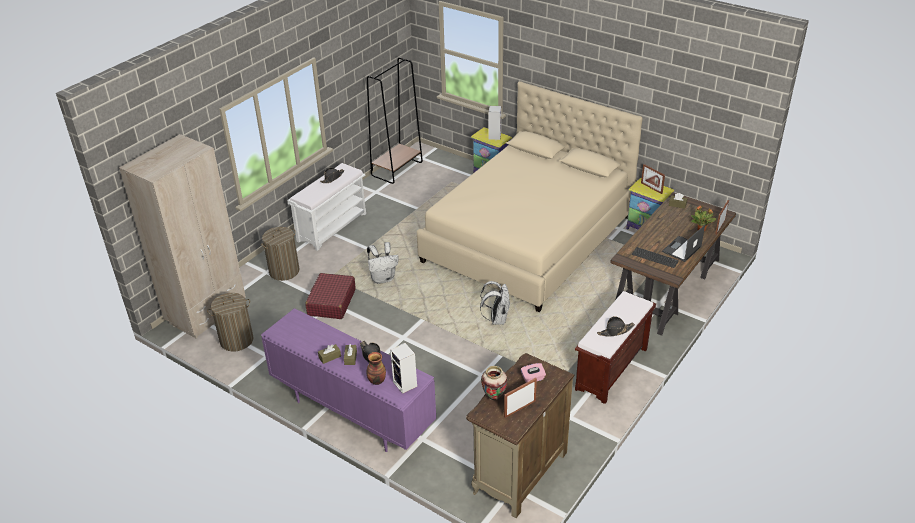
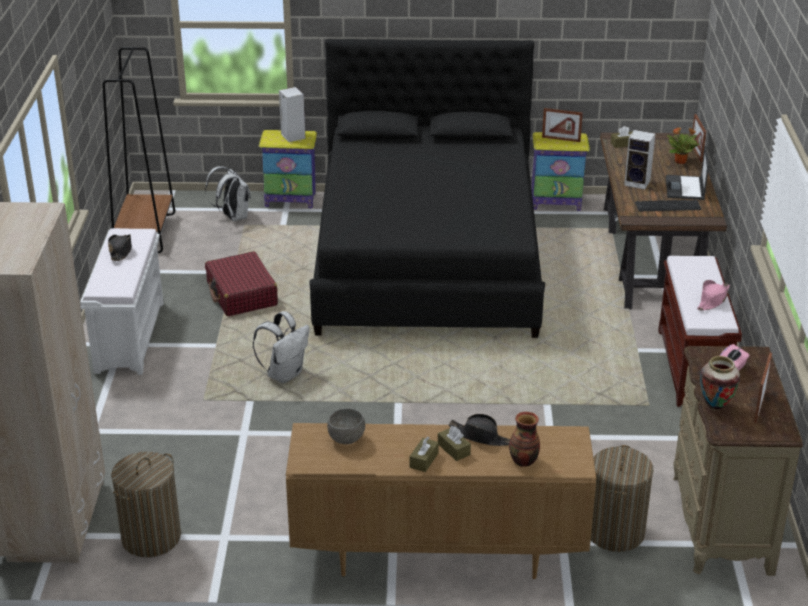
camera: 35 degrees left, 5 degrees down
(284, 271) = (120, 419): laundry basket -> laundry basket (615, 532)
(307, 328) = (346, 438): none -> grey bowl
(331, 302) = (243, 431): red suitcase -> red suitcase (241, 294)
(353, 414) = (438, 554): purple dresser -> brown dresser
(406, 384) = (566, 449): speaker -> speaker (638, 183)
(497, 319) = (494, 365): white backpack -> white backpack (233, 217)
(528, 239) = (427, 260): beige bed -> black bed
(615, 331) = (713, 300): black hat -> pink hat

